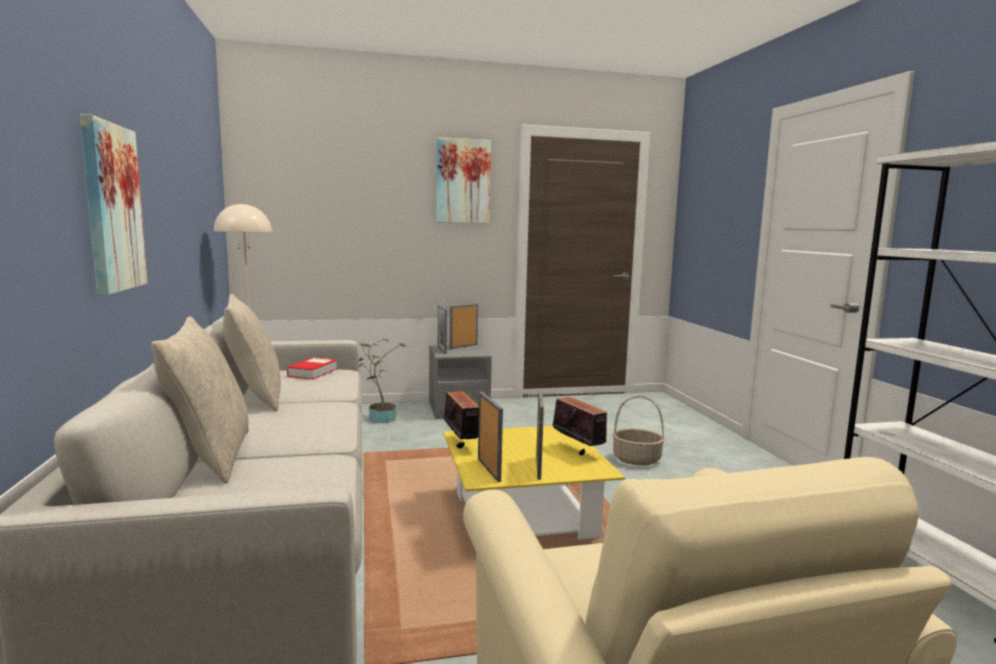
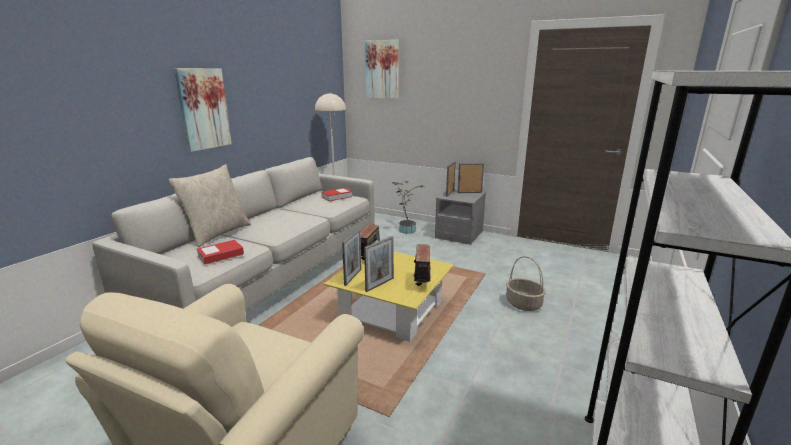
camera: 40 degrees right, 10 degrees up
(255, 398) = (287, 207): beige pillow -> none
(306, 481) = (221, 255): none -> book
(463, 181) = (481, 70): picture -> picture (382, 69)

